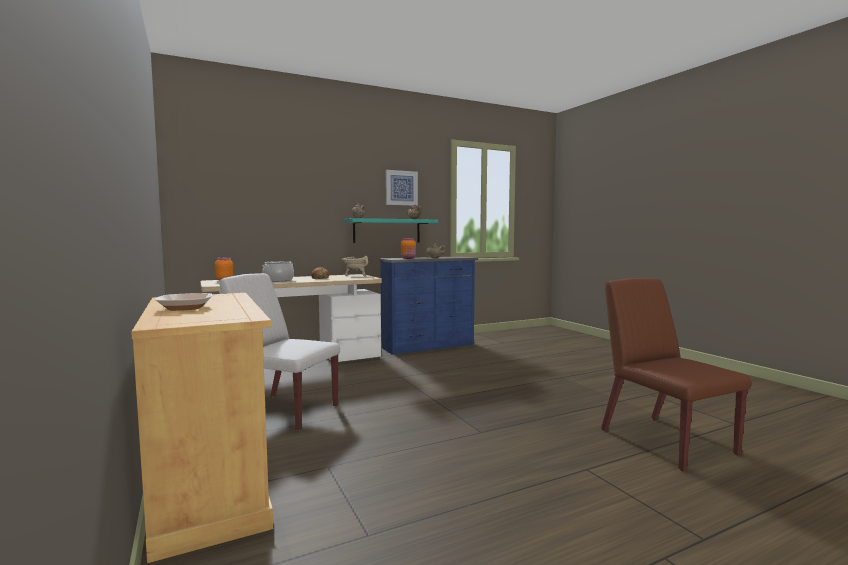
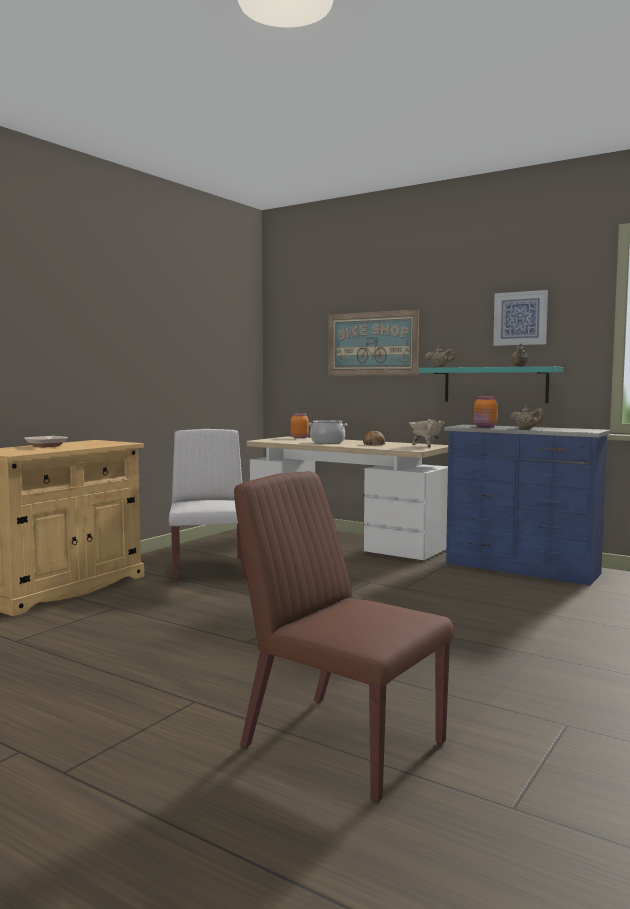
camera: 60 degrees right, 0 degrees up
(290, 197) = (372, 344): none -> picture
(665, 441) = (341, 744): brown chair -> brown chair turned 90 degrees counterclockwise

